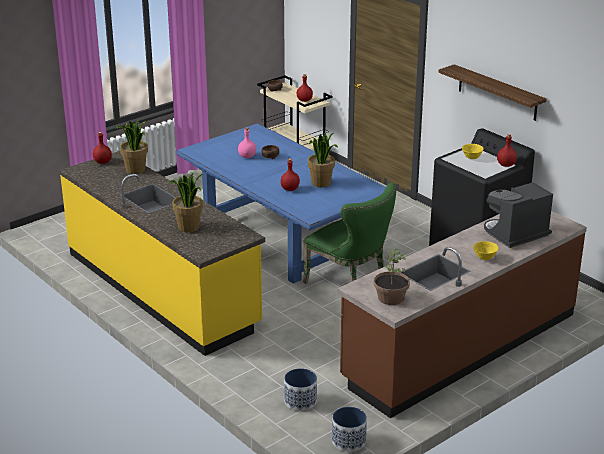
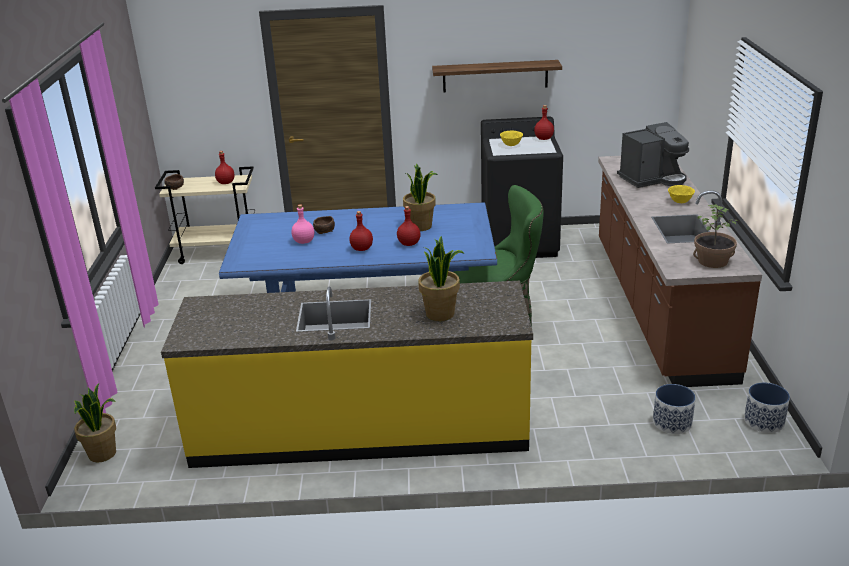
camera: 50 degrees left, 0 degrees up
(102, 162) = (193, 316): red bottle -> red bottle (361, 249)
(135, 170) = (251, 302): potted plant -> potted plant (103, 454)
(515, 234) = (652, 179): coffee machine -> coffee machine turned 120 degrees counterclockwise

